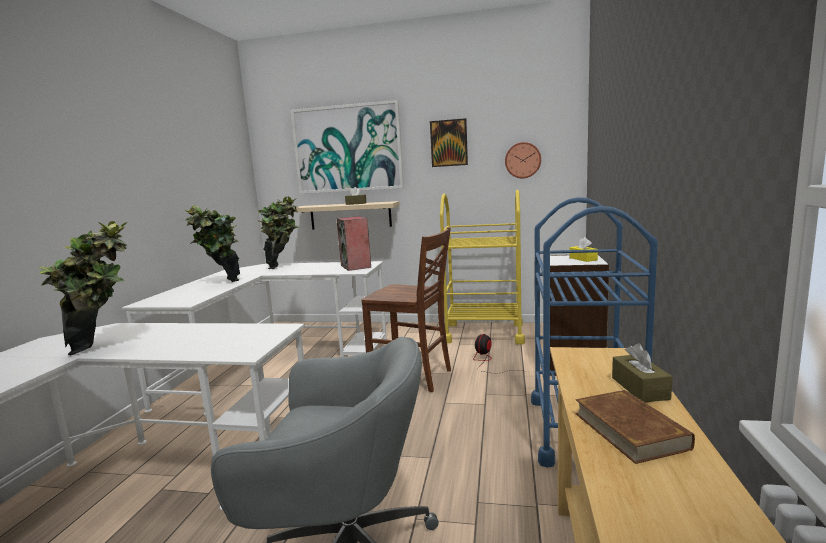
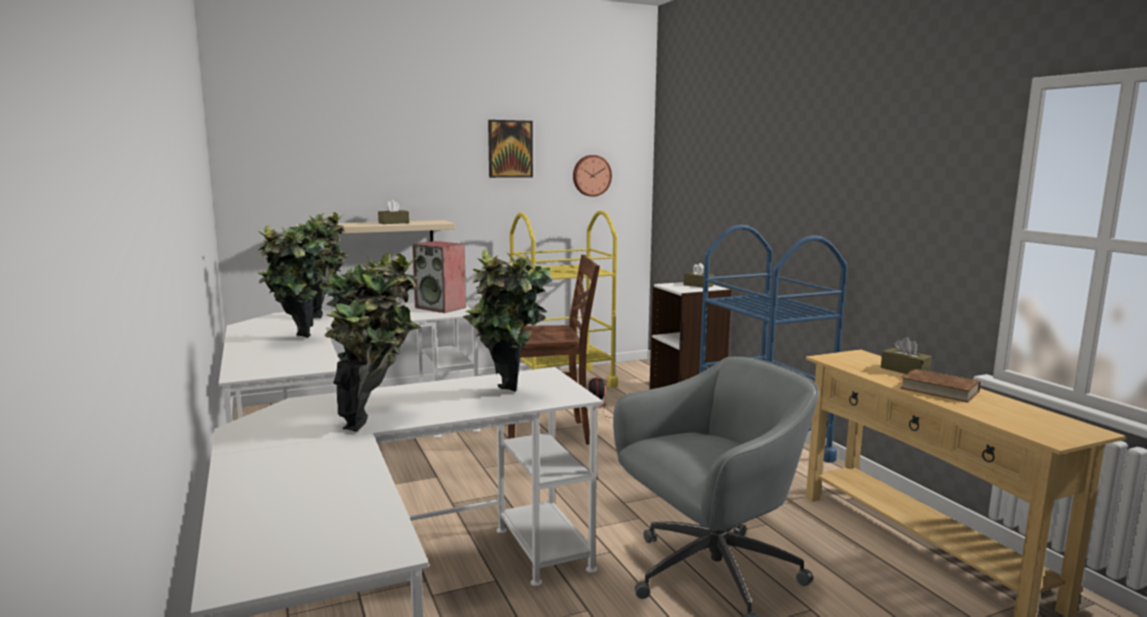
camera: 35 degrees left, 0 degrees up
(205, 346) = (506, 398): none -> potted plant
(348, 148) = (374, 145): picture -> none
(583, 259) = (698, 285): yellow tissue box -> brown tissue box

